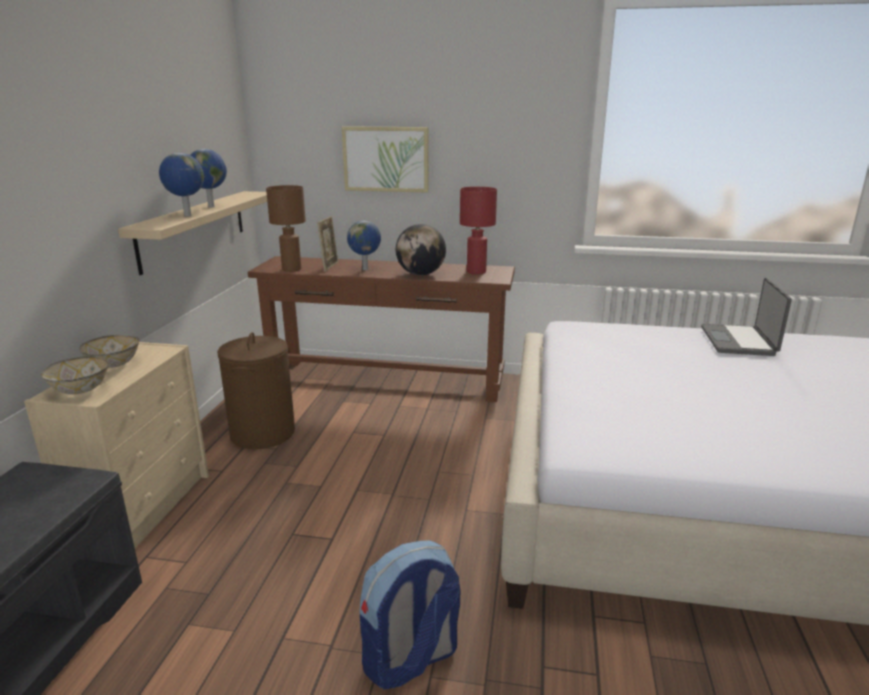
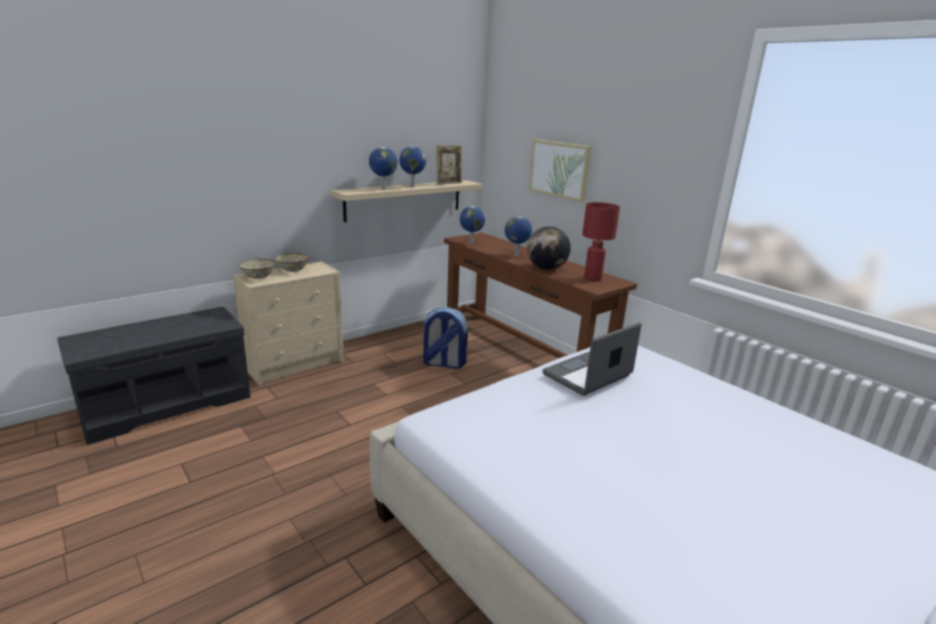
camera: 40 degrees right, 0 degrees up
(262, 433) = (401, 351): brown laundry basket -> none
(291, 269) = (470, 243): brown table lamp -> globe
(329, 266) = (498, 247): picture frame -> picture frame (448, 183)
(410, 660) = (293, 505): backpack -> backpack (443, 363)
(739, 341) = (760, 417): laptop -> laptop (588, 376)

